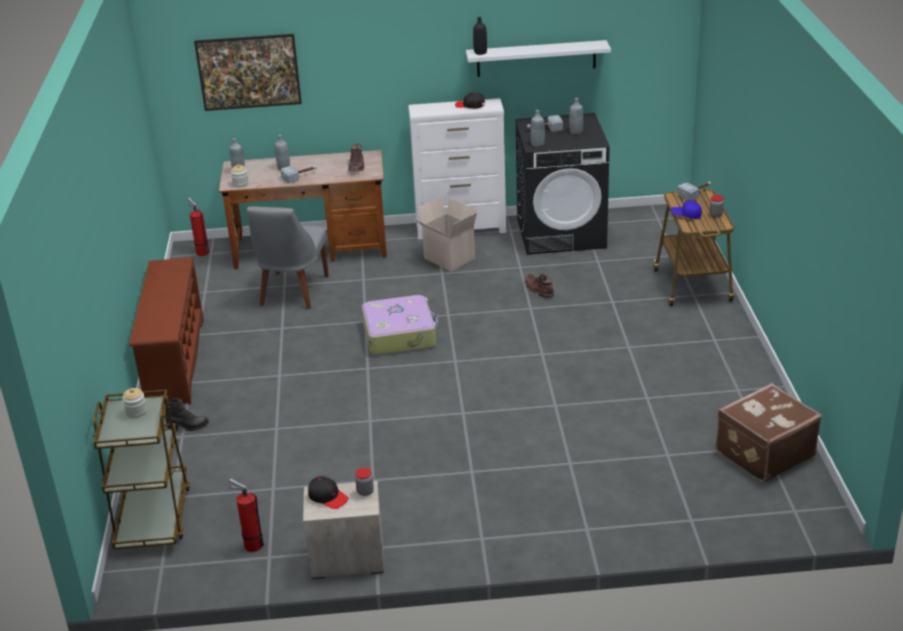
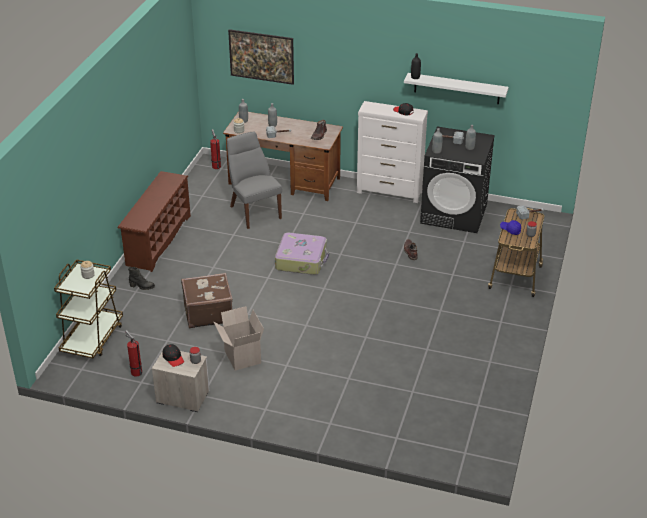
camera: 20 degrees right, 5 degrees up
(292, 292) = (254, 211): grey chair -> grey chair turned 120 degrees clockwise
(447, 259) = (366, 213): cardboard box -> cardboard box (241, 356)
(763, 453) = (473, 409): brown suitcase -> brown suitcase (207, 313)

